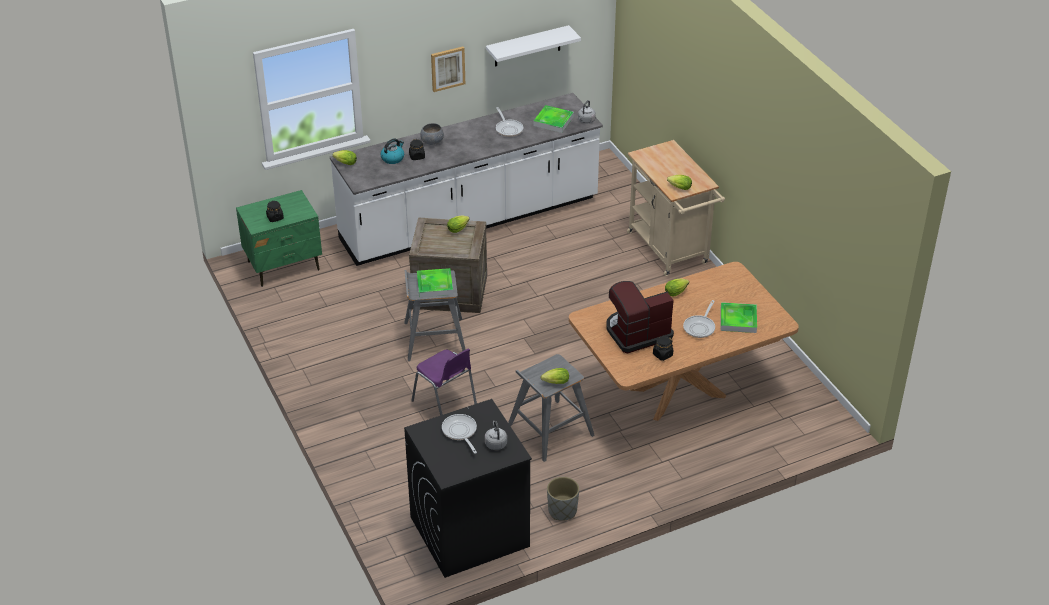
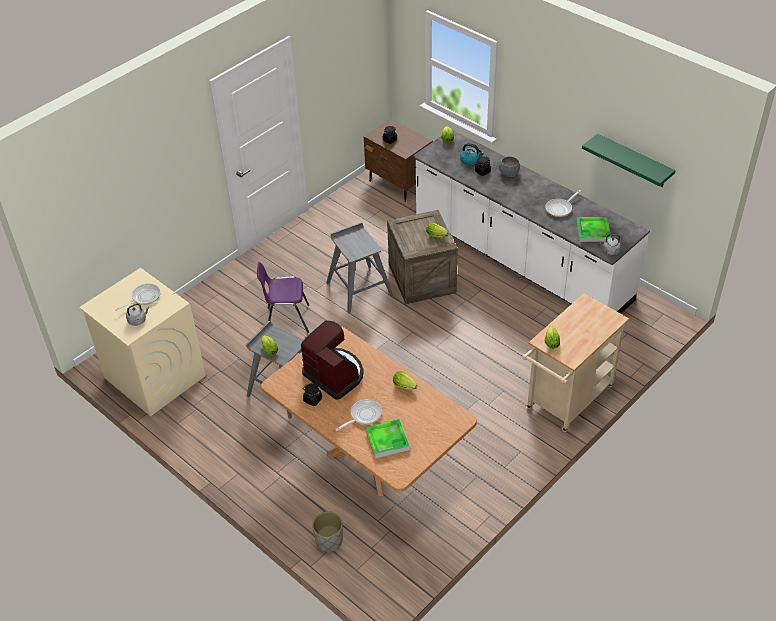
camera: 70 degrees right, 5 degrees up
(284, 266) = (399, 183): green nightstand -> brown nightstand
(435, 285) = (356, 245): tray -> none
(445, 405) = (286, 319): purple chair -> purple chair turned 60 degrees clockwise
(447, 68) = (563, 130): picture -> none
(469, 532) = (154, 376): black washing machine -> beige washing machine
(527, 46) = (634, 161): white shelf -> green shelf
(562, 511) = (195, 424): grey planter -> grey planter (329, 541)
(700, 327) = (363, 415): frying pan -> frying pan turned 135 degrees clockwise

